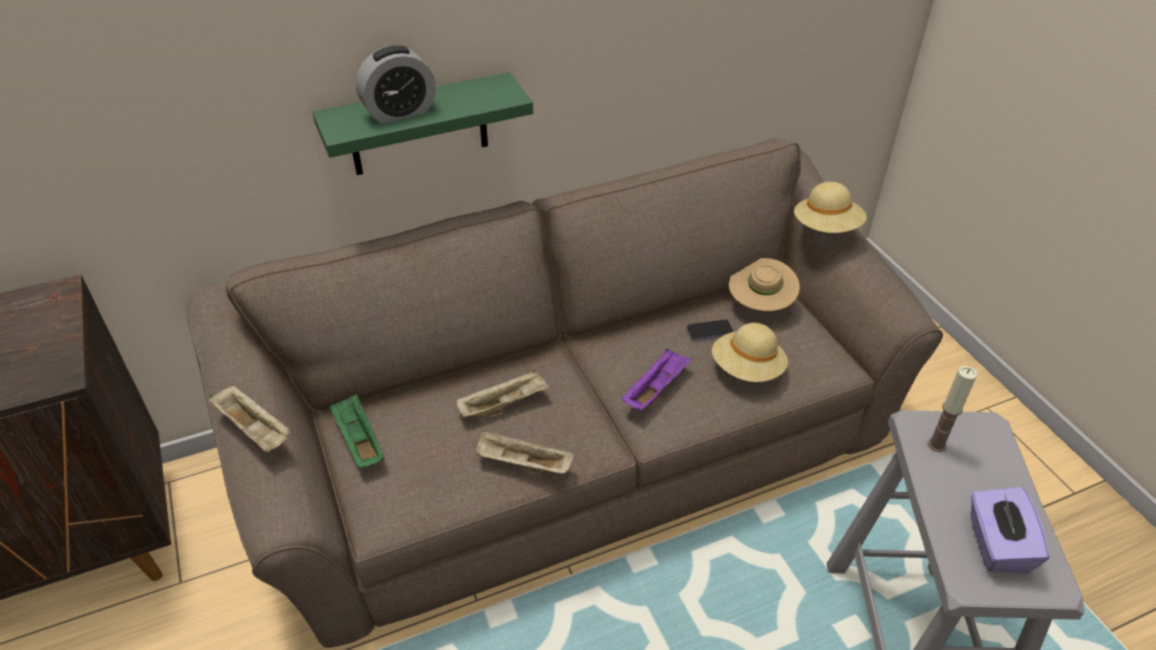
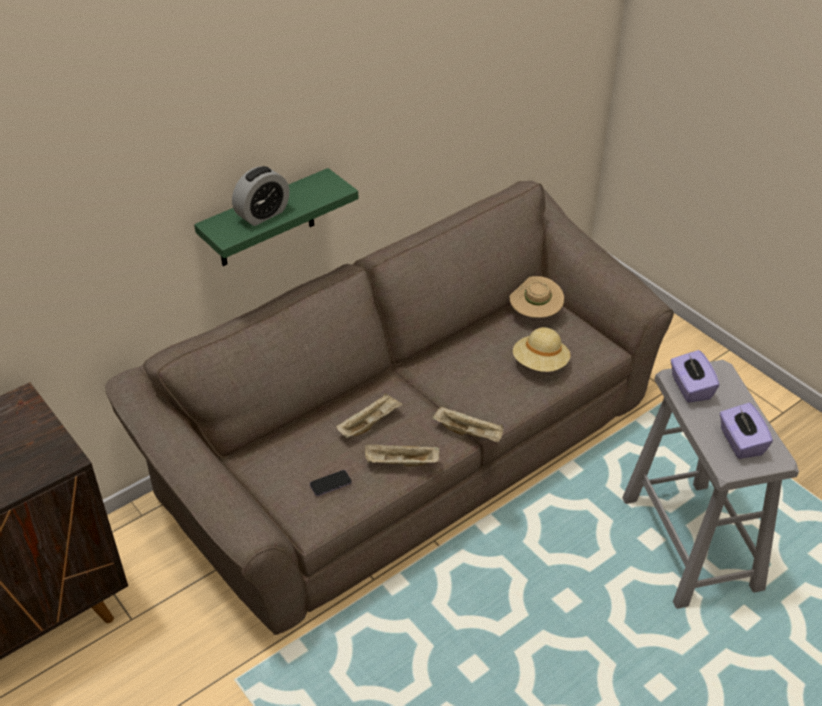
camera: 15 degrees left, 0 degrees up
(255, 429) = (205, 474): beige tray -> beige tray (469, 433)
(359, 441) = (270, 472): green tray -> none
(656, 389) = (478, 391): purple tray -> none
(709, 331) = (503, 340): phone -> phone (330, 484)
(826, 228) = (573, 245): beige hat -> none
(936, 444) = (690, 388): candle -> purple tissue box

